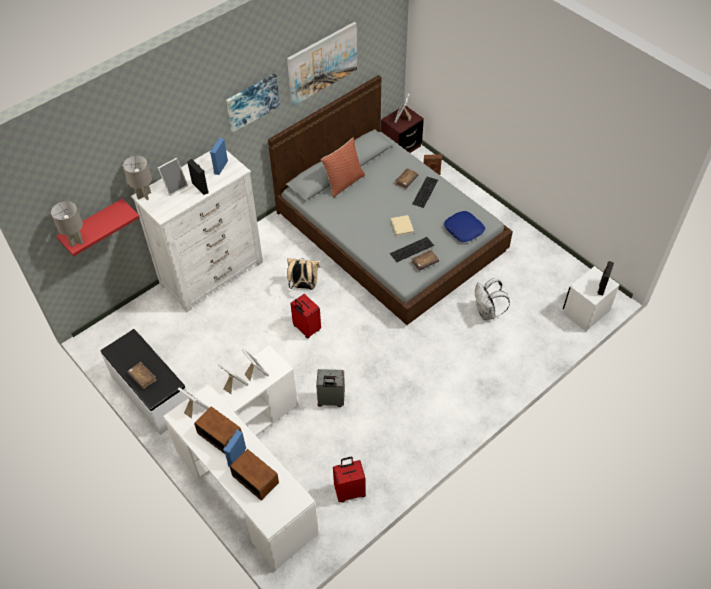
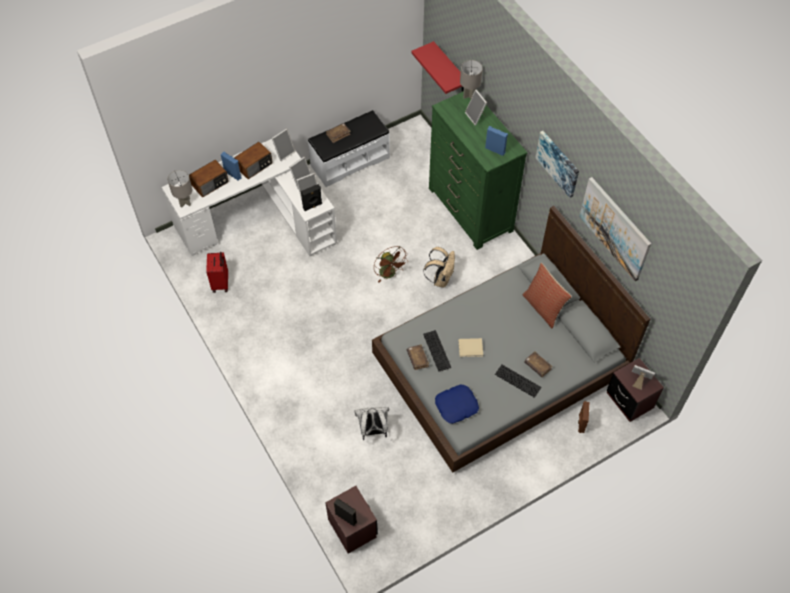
camera: 100 degrees right, 5 degrees up
(76, 241) = (423, 53): grey table lamp -> grey table lamp (185, 202)
(200, 187) = (471, 134): black speaker -> black speaker (312, 206)
(212, 273) = (470, 210): white dresser -> green dresser
(306, 329) = (390, 274): red suitcase -> brown fan
(331, 400) = (309, 282): grey suitcase -> none
(585, 312) = (352, 528): white nightstand -> brown nightstand

